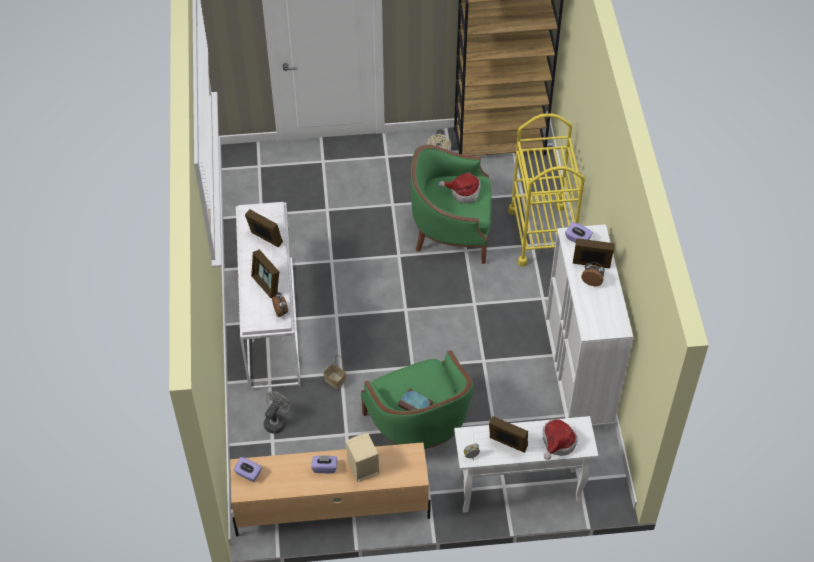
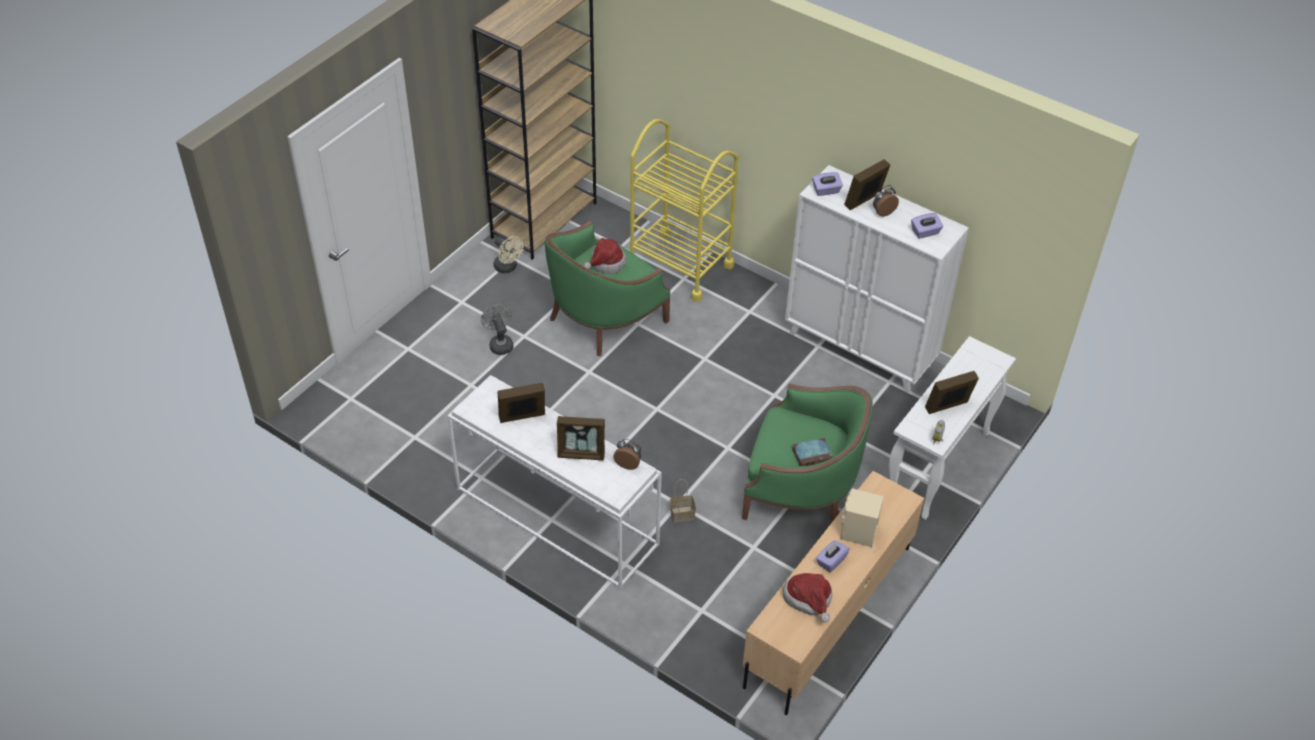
camera: 50 degrees left, 5 degrees down
(248, 474) = (779, 627): purple tissue box -> purple tissue box (925, 232)
(276, 421) = (682, 591): grey fan -> grey fan (500, 343)
(557, 443) = (978, 375): hat -> hat (809, 601)

